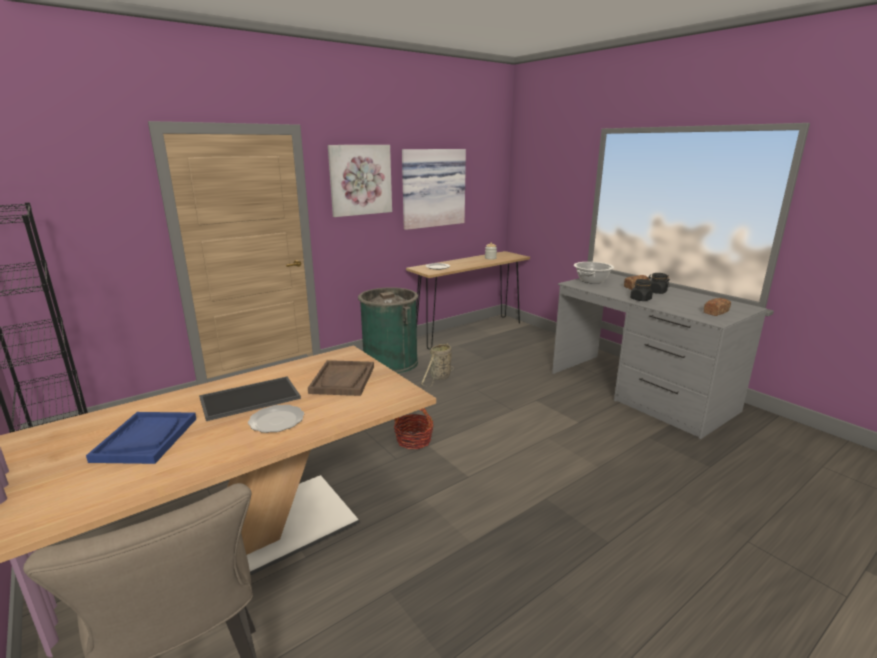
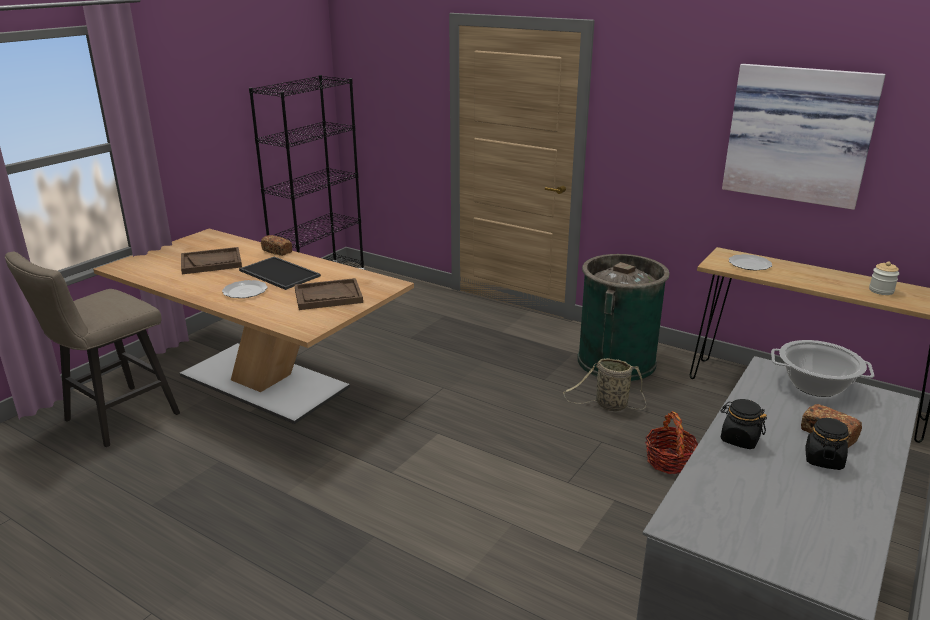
camera: 70 degrees right, 5 degrees up
(146, 439) = (211, 262): blue tray -> brown tray
(360, 180) = (665, 101): picture -> none
(414, 440) = (443, 421): basket -> basket (669, 461)
(716, 312) = (743, 530): bread -> bread (277, 251)

